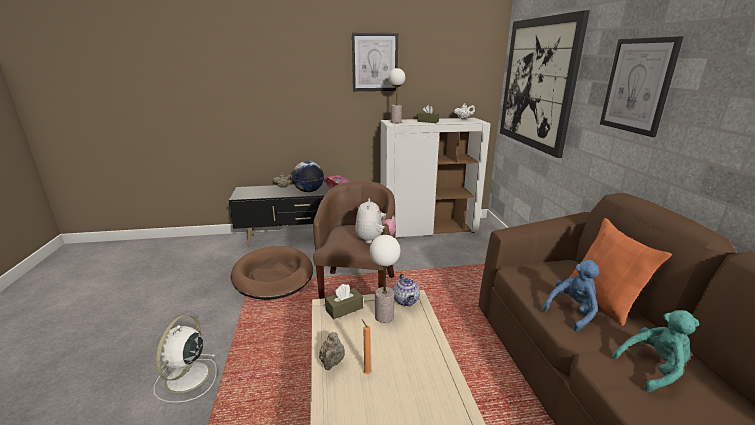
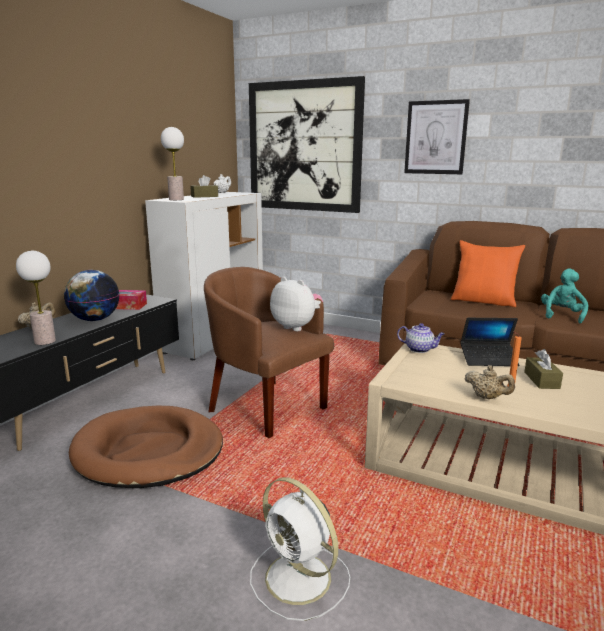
camera: 55 degrees left, 5 degrees down
(344, 309) = (405, 374): brown tissue box -> brown tissue box (541, 380)
(375, 62) = (127, 119): picture -> none
(384, 317) = (434, 363): table lamp -> table lamp (45, 341)
(426, 344) = (488, 359): none -> laptop
(571, 312) = (491, 311): blue plush toy -> none

